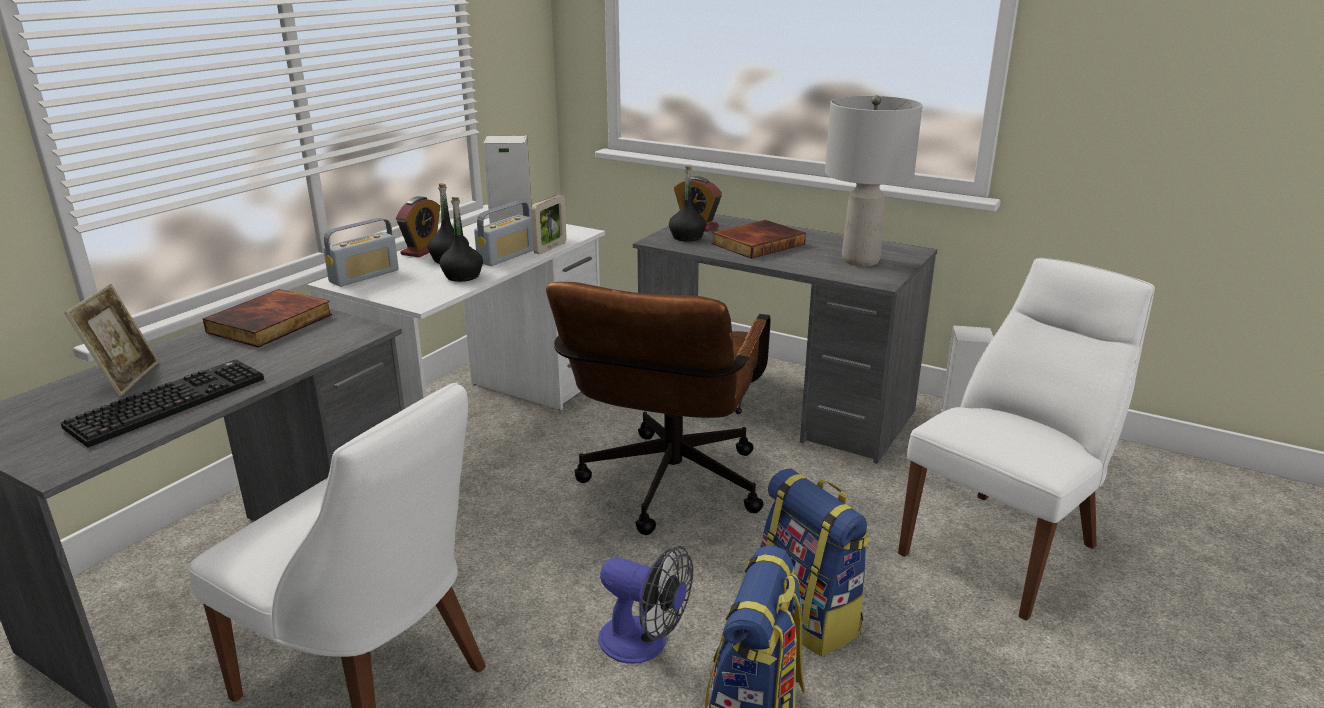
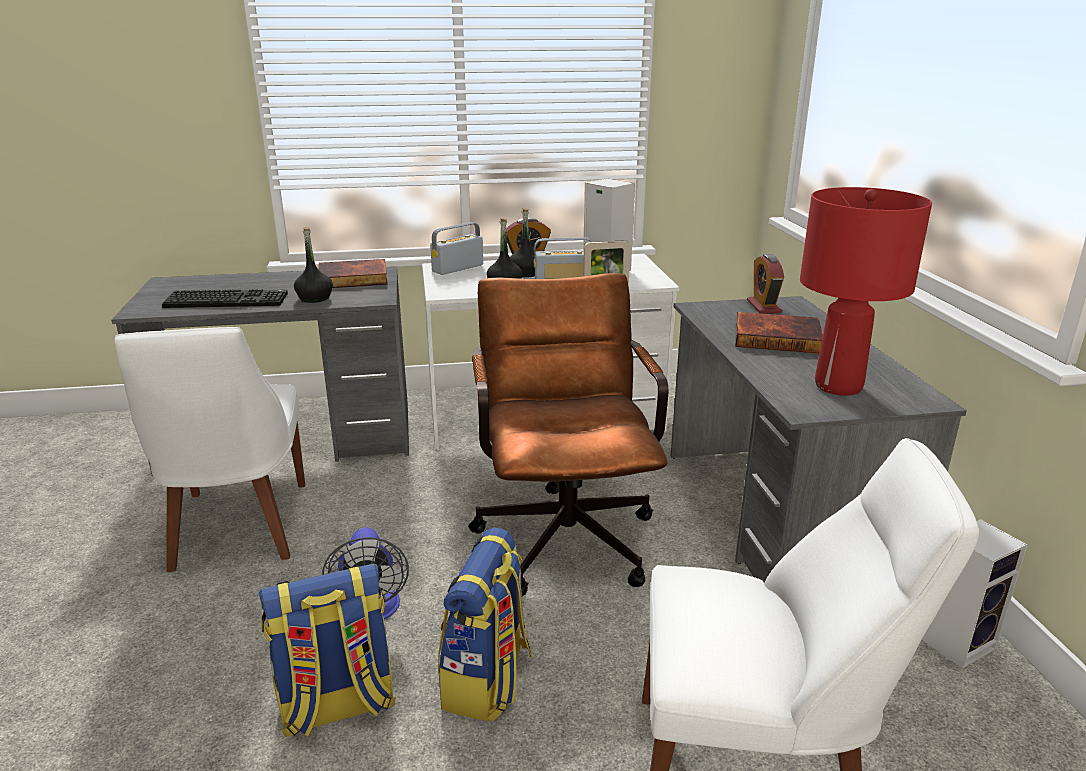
camera: 50 degrees right, 0 degrees up
(126, 379) = (243, 283): picture frame -> none
(364, 276) = (457, 268): radio -> radio turned 135 degrees clockwise
(667, 491) = (564, 531): brown office chair -> brown office chair turned 105 degrees clockwise
(687, 237) = (729, 312): black bottle -> black bottle (315, 298)
(860, 260) = (838, 386): grey table lamp -> red table lamp

